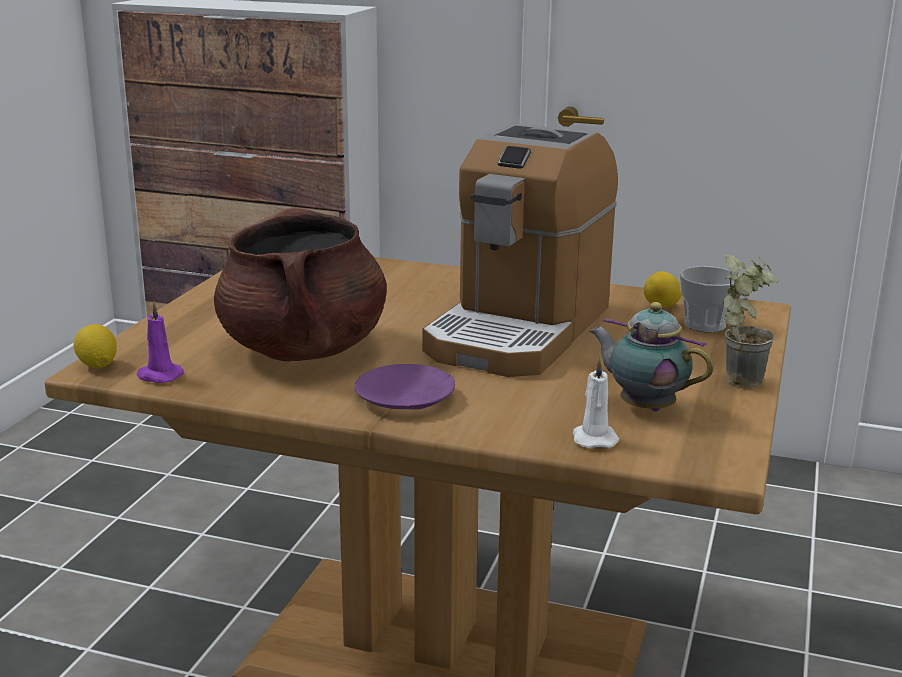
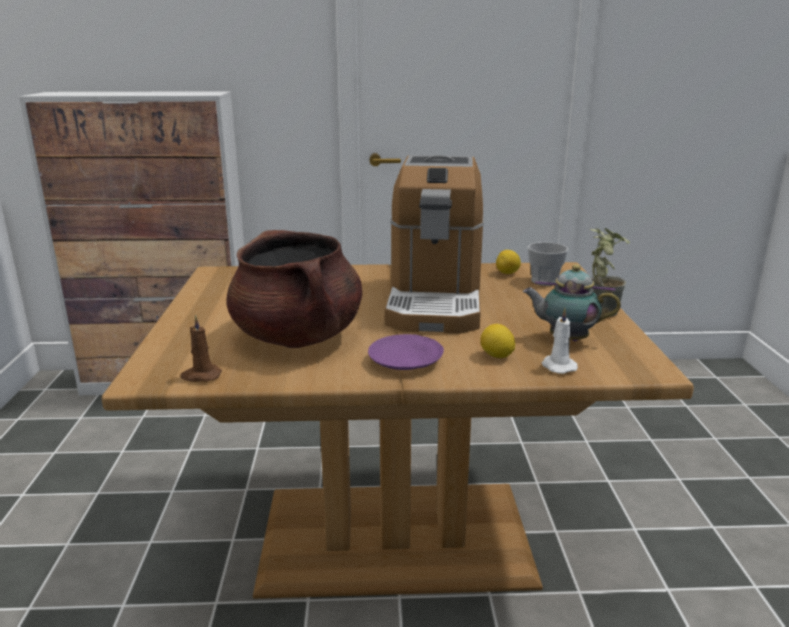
camera: 20 degrees left, 0 degrees up
(97, 365) = (141, 376): lemon -> lemon (496, 356)
(158, 376) = (201, 376): purple candle -> brown candle

